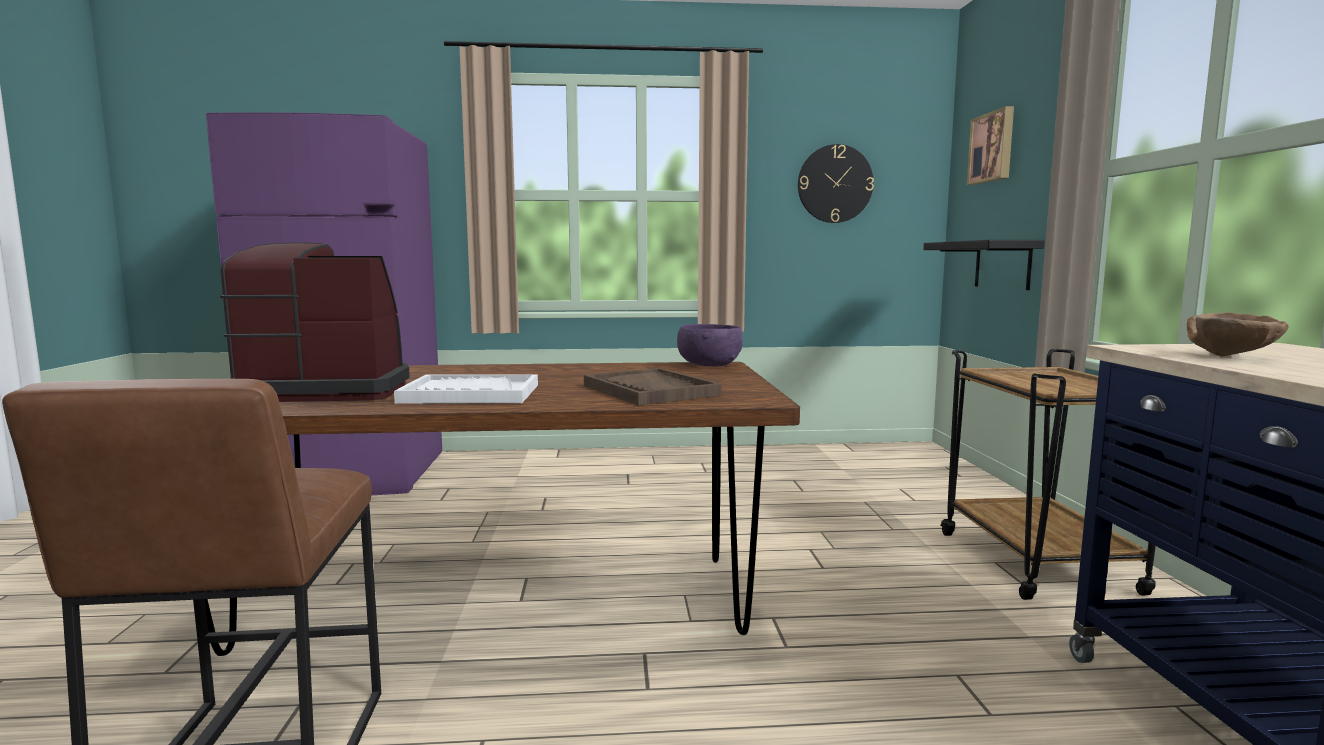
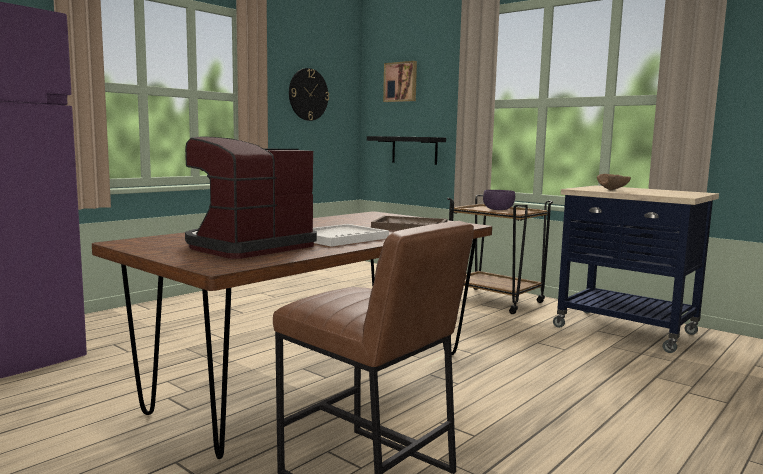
camera: 45 degrees left, 0 degrees up
(708, 365) = (371, 214): purple bowl -> purple bowl (498, 210)

